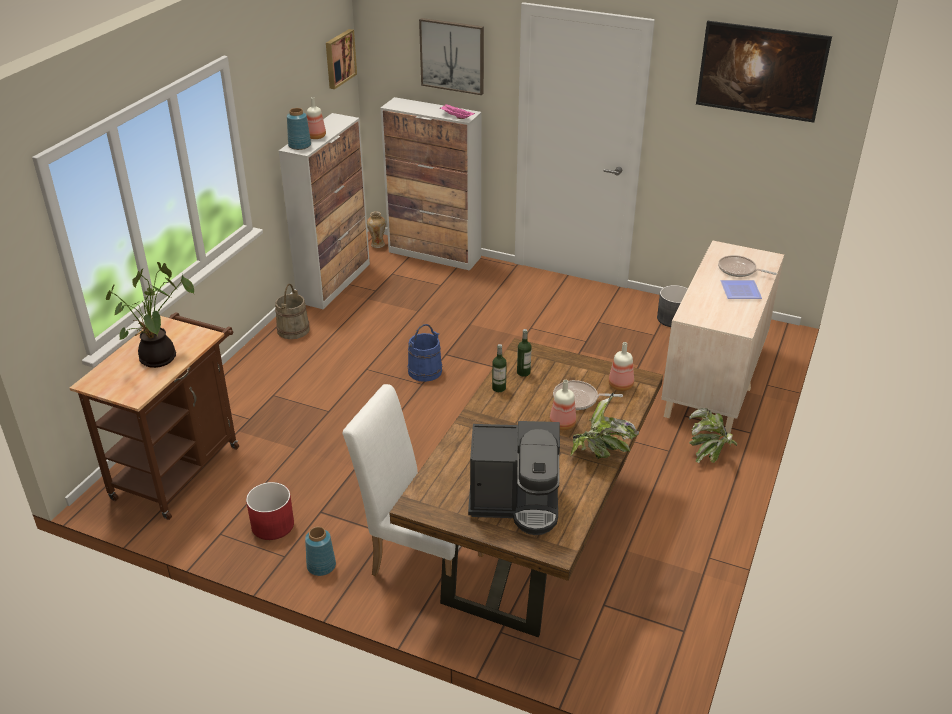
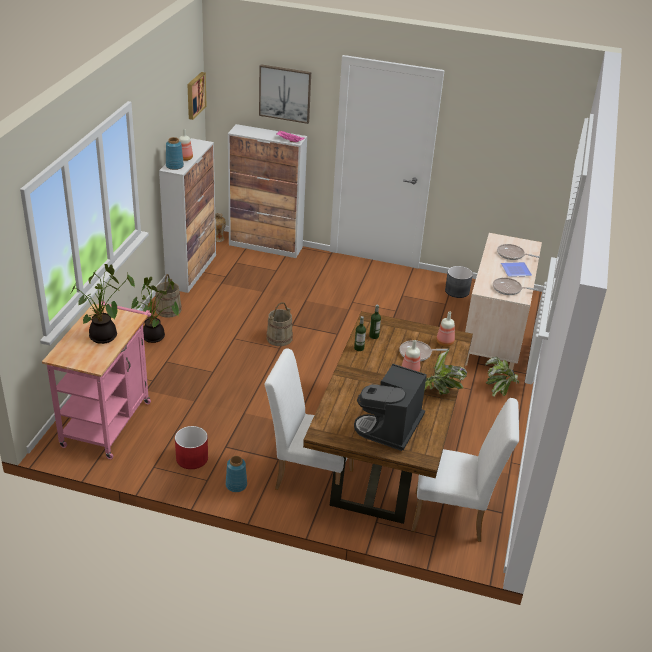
camera: 10 degrees left, 0 degrees up
(181, 467) = (109, 419): brown cart -> pink cart
(268, 363) = (155, 337): none -> potted plant
(425, 371) = (279, 338): blue bucket -> beige bucket
(516, 503) = (390, 428): coffee machine -> coffee machine turned 120 degrees clockwise
(613, 633) = (454, 517): none -> white chair
(725, 316) = (508, 289): none -> frying pan
(757, 92) = (520, 123): picture -> none

